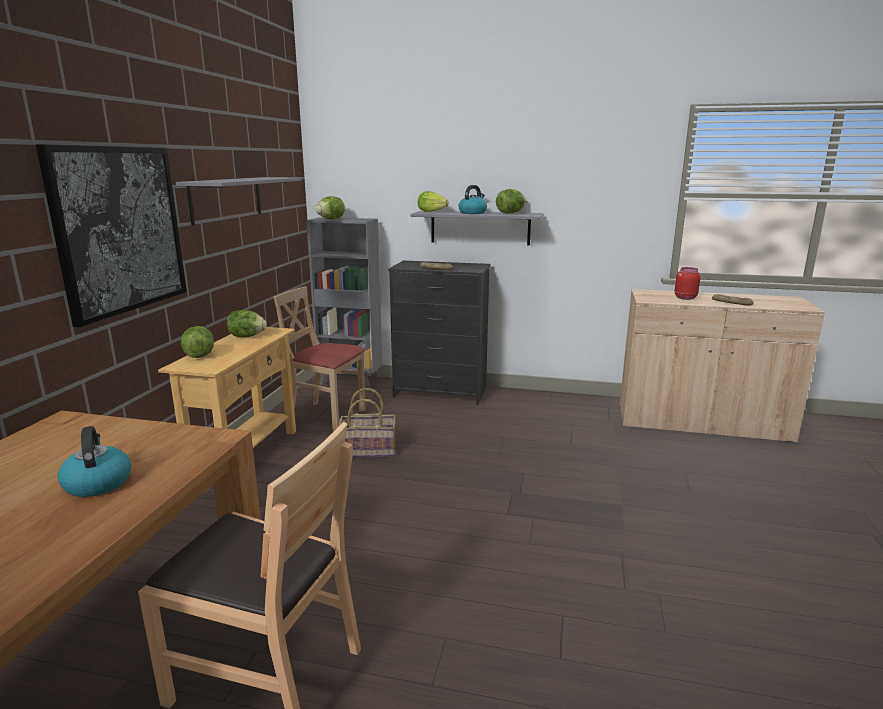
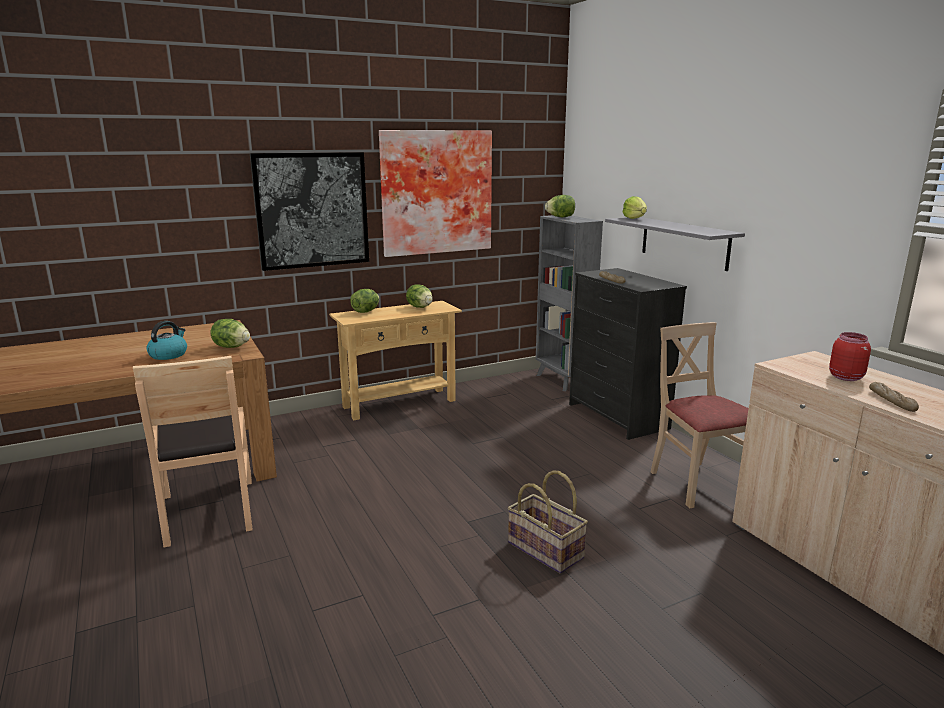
camera: 50 degrees right, 0 degrees up
(226, 199) = (435, 192): grey shelf -> picture
(327, 416) = (494, 399): beige chair -> beige chair (697, 484)
(368, 450) = (472, 433): basket -> basket (546, 550)
(472, 213) = (664, 224): kettle -> none
(510, 213) = (703, 229): lettuce -> lettuce (231, 347)

